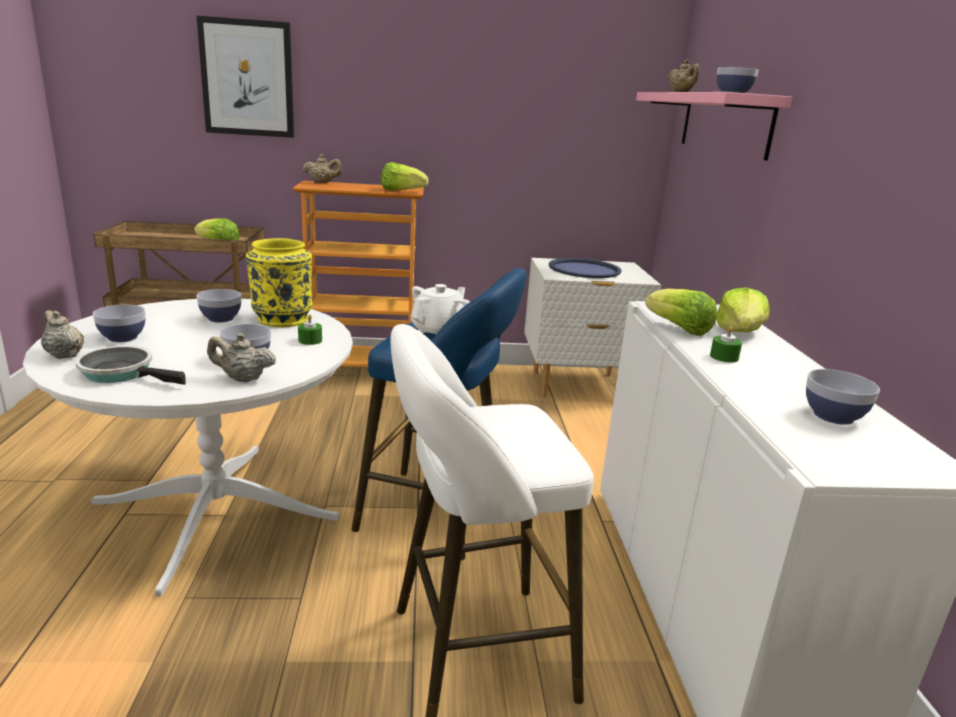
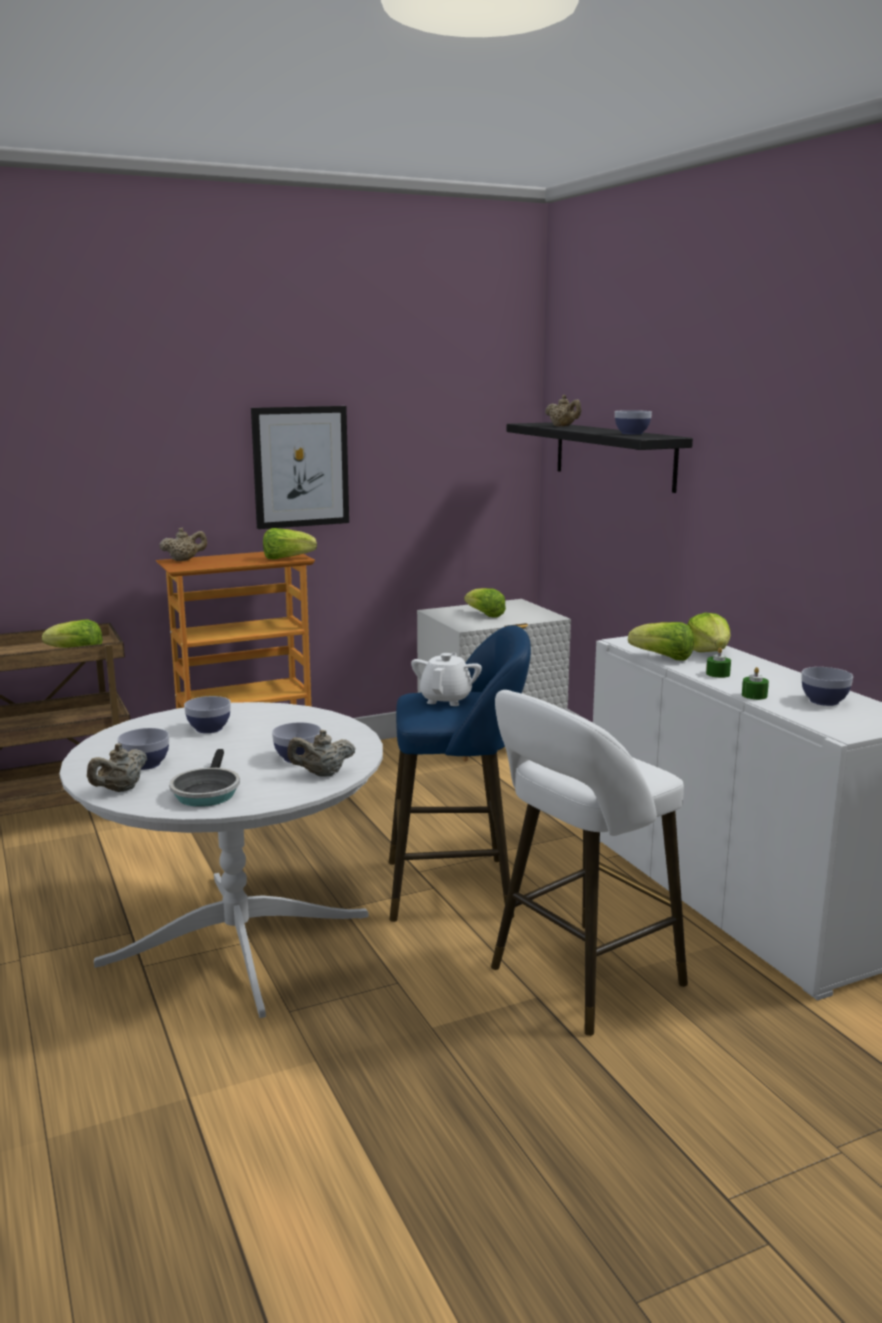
camera: 20 degrees left, 5 degrees down
(64, 355) = (120, 790): beige teapot -> beige teapot turned 75 degrees counterclockwise
(122, 373) = (206, 792): frying pan -> frying pan turned 90 degrees counterclockwise
(247, 78) = (79, 450): picture -> picture (300, 466)
(282, 319) = (269, 718): yellow vase -> none
(310, 340) = (328, 731): green candle -> green candle (754, 695)
(584, 269) = (484, 615): blue tray -> lettuce
(724, 123) = (613, 455): pink shelf -> black shelf

